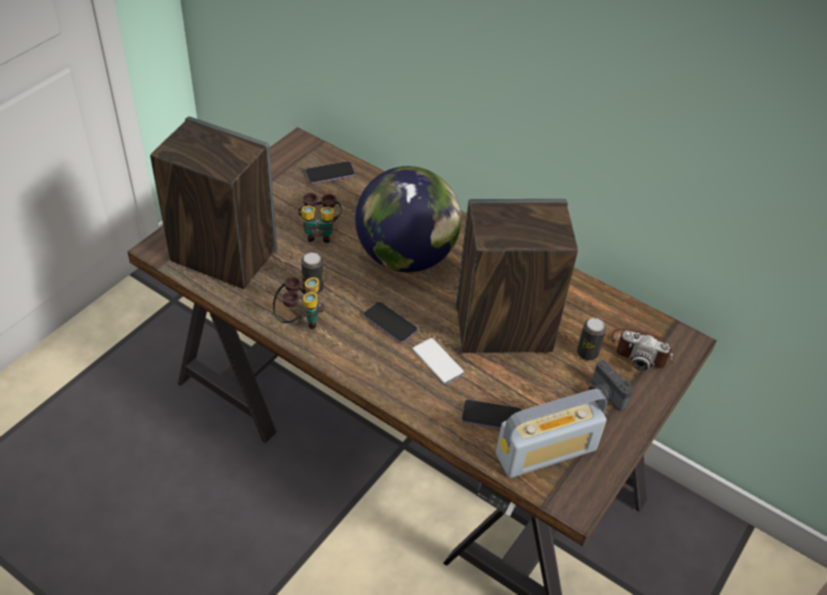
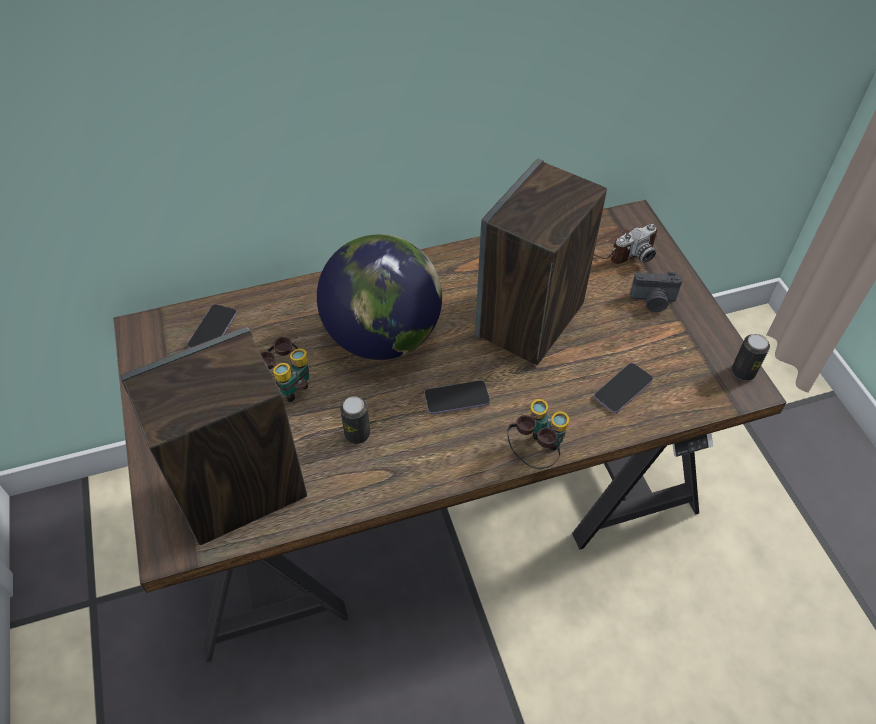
camera: 50 degrees left, 5 degrees up
(299, 319) = (390, 470): binoculars -> binoculars (535, 453)
(438, 361) = (531, 389): phone -> none
(546, 452) = (686, 374): radio -> none
(587, 353) = (600, 282): can -> can (743, 372)

